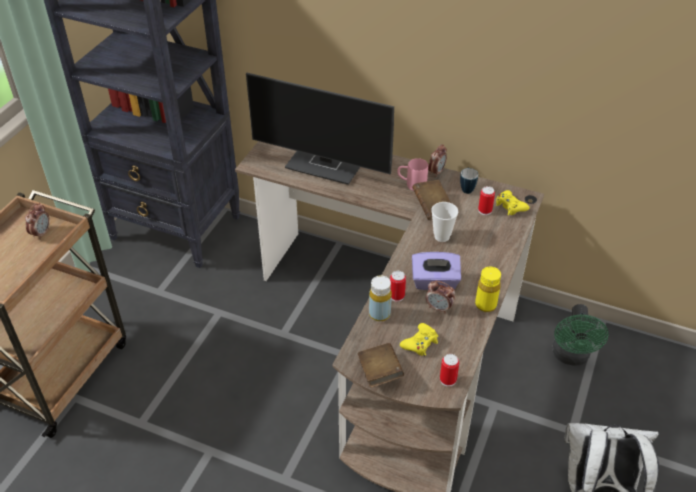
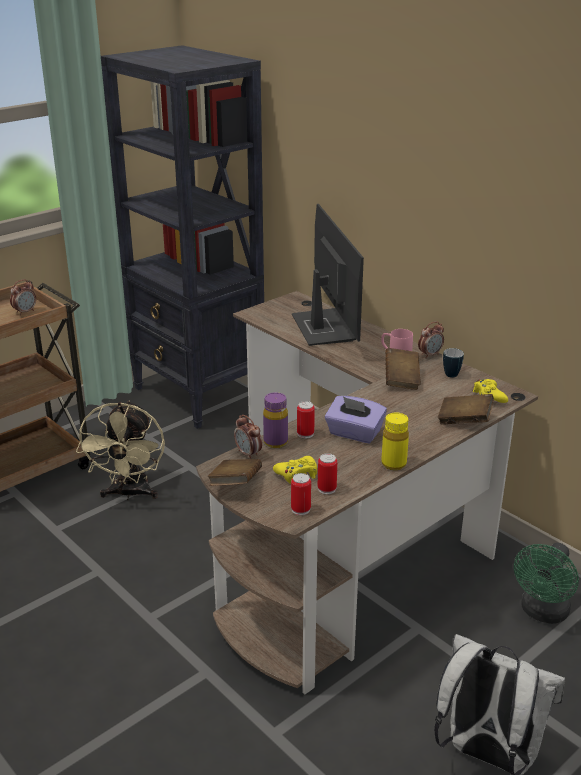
camera: 25 degrees right, 15 degrees down
(184, 360) = (129, 494): none -> beige fan
(327, 165) = (322, 327): monitor -> monitor turned 150 degrees counterclockwise
(379, 314) = (275, 442): yellow bottle -> purple bottle
(439, 308) = (341, 453): alarm clock -> alarm clock (248, 454)
(442, 236) = (393, 402): cup -> none
(485, 211) = (457, 394): can -> can (327, 489)
(508, 239) = (464, 421): none -> brown book

